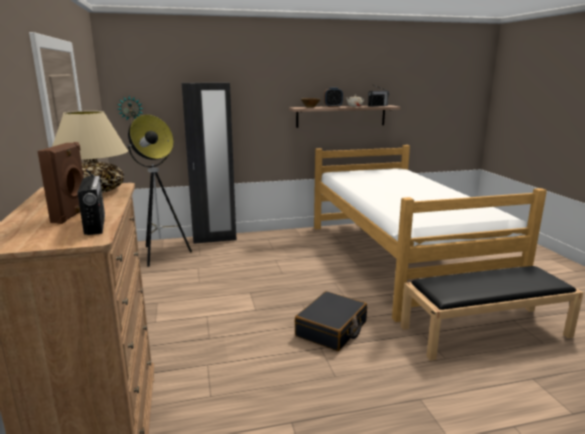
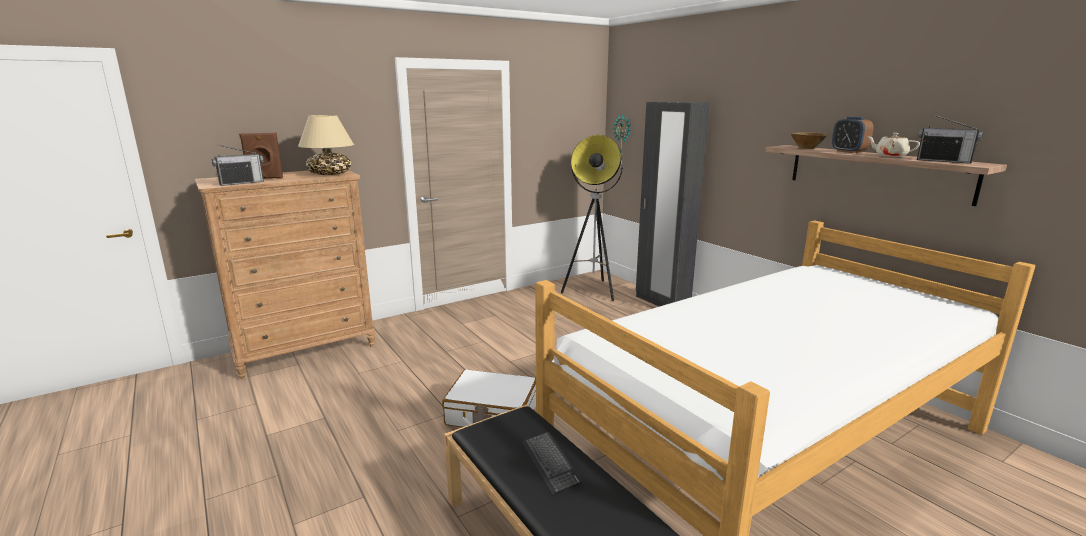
camera: 70 degrees right, 0 degrees up
(331, 329) = (492, 414): black suitcase -> white suitcase
(478, 281) = (550, 463): none -> keyboard

